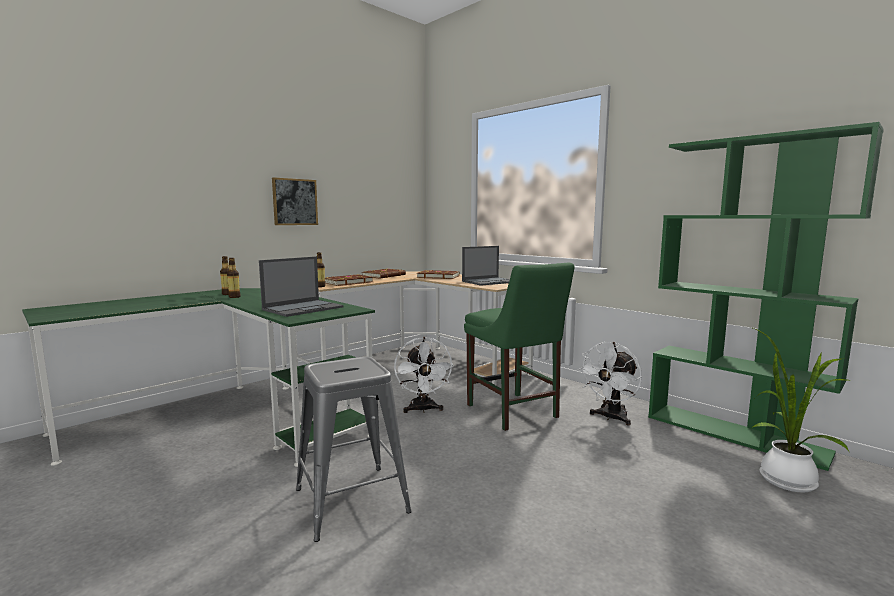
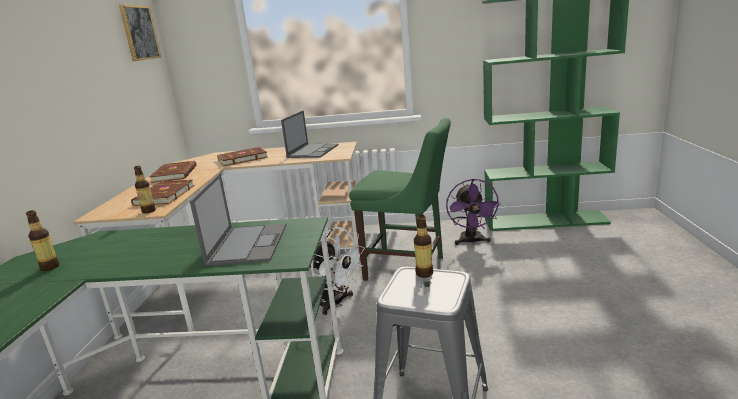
camera: 40 degrees left, 10 degrees up
(234, 297) = (82, 266): bottle -> bottle (424, 274)
(295, 202) = (47, 100): picture -> picture (139, 33)
(610, 418) = (472, 241): white fan -> purple fan
(783, 478) = (604, 238): potted plant -> none

